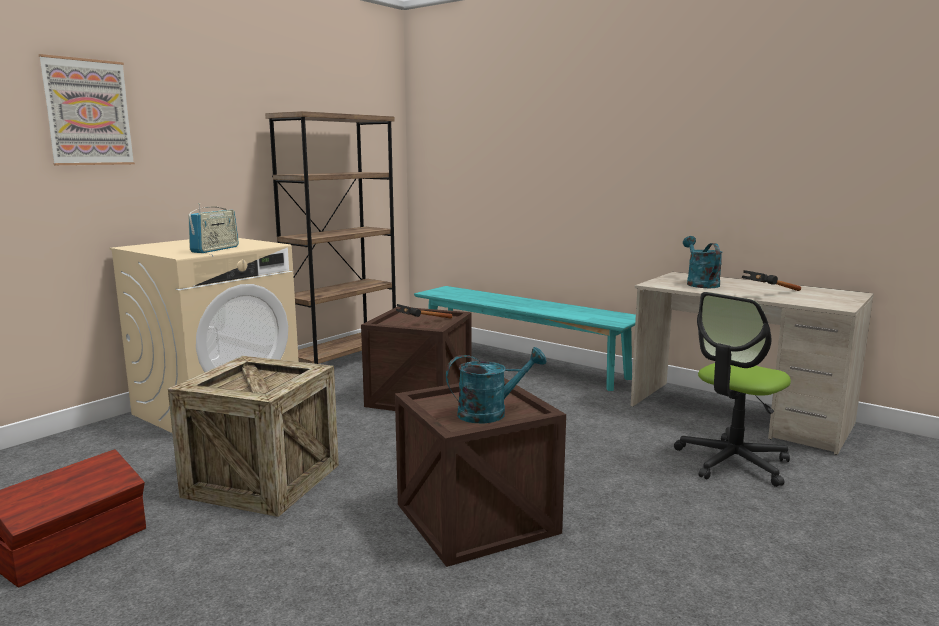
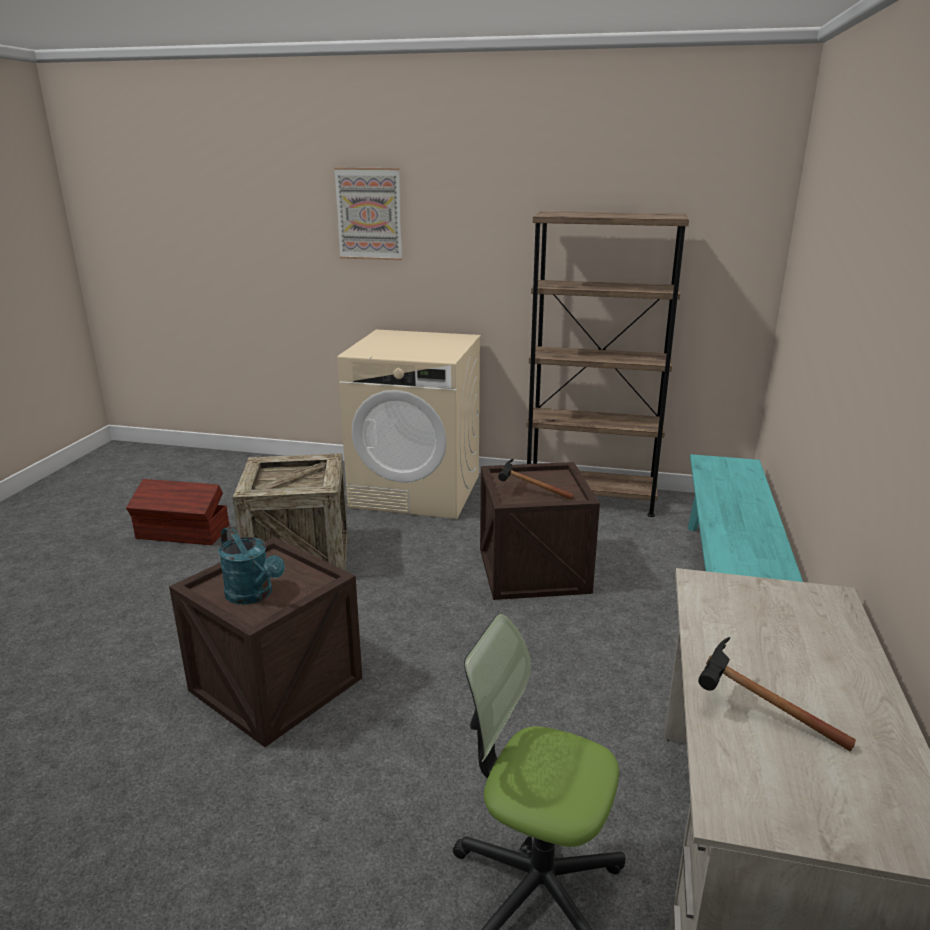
camera: 65 degrees right, 10 degrees up
(215, 249) = (395, 352): radio -> none
(700, 283) = (767, 624): turquoise watering can -> none

